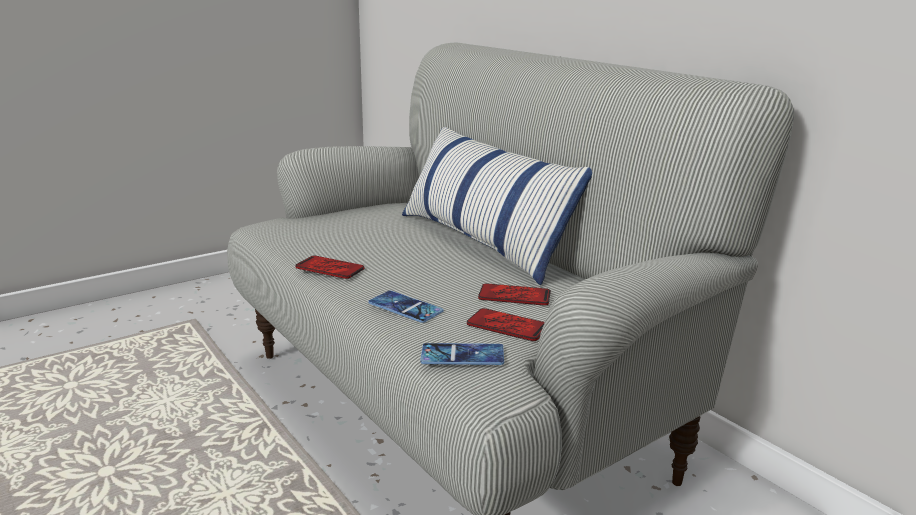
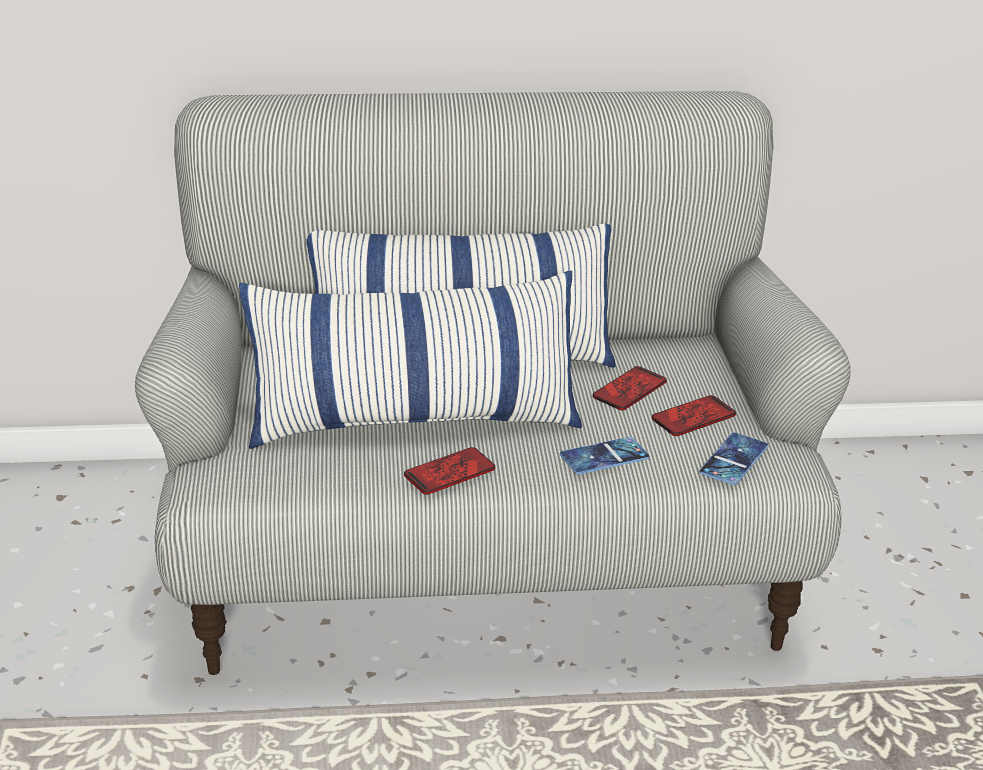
camera: 60 degrees left, 10 degrees up
(383, 247) = (413, 419): none -> pillow

